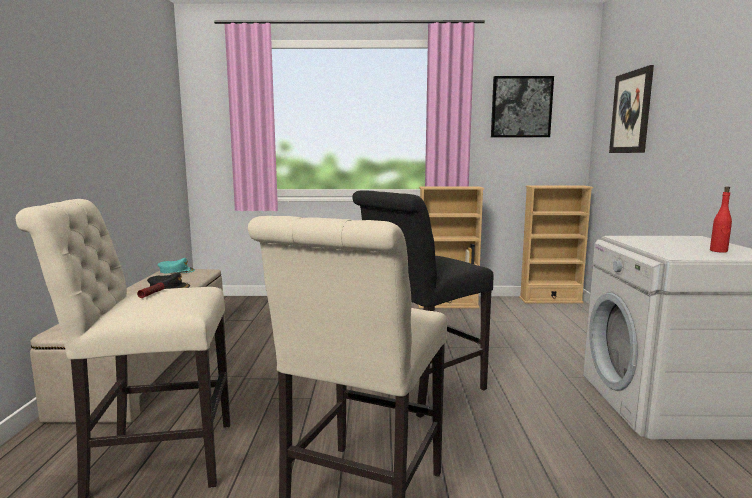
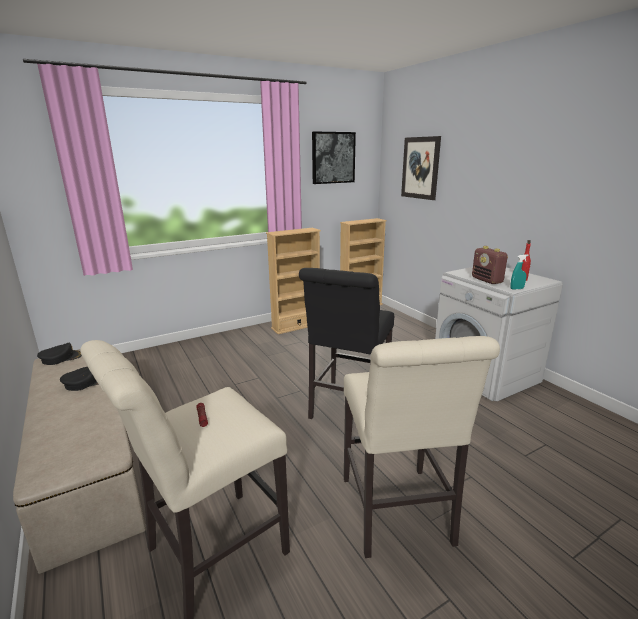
camera: 30 degrees left, 10 degrees up
(176, 271) = (61, 358): turquoise cap -> black cap
(652, 246) = (487, 280): none -> radio
(685, 256) = (517, 288): none -> turquoise spray bottle

